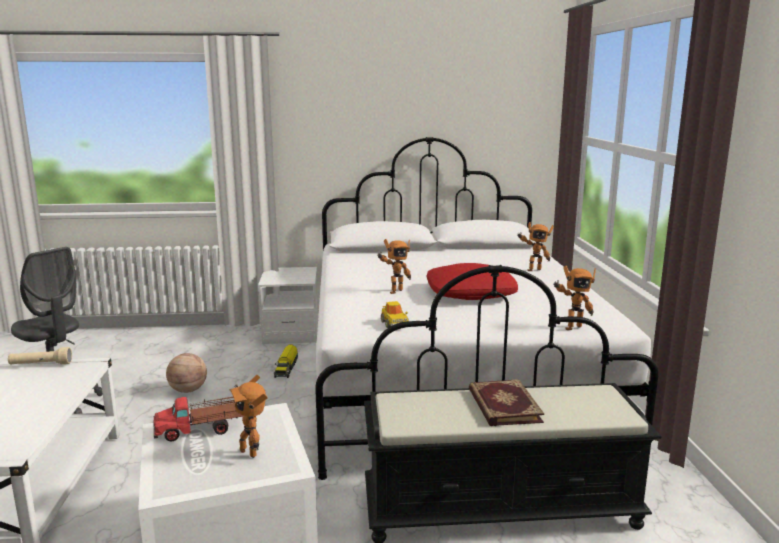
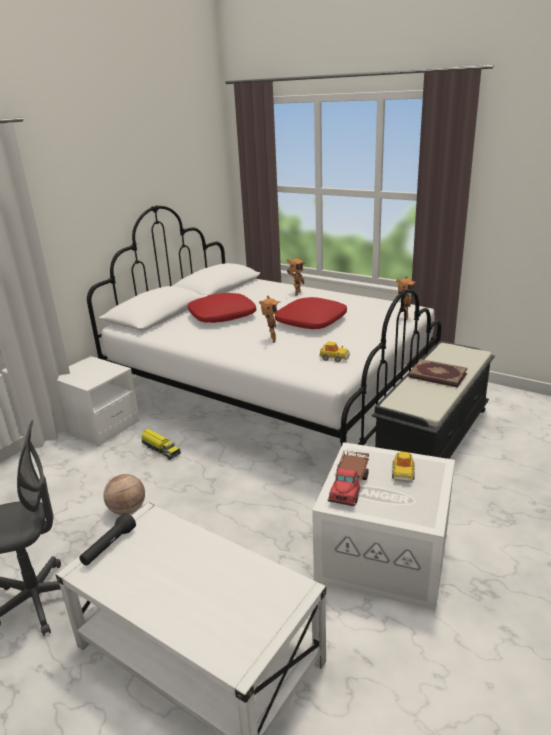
camera: 50 degrees left, 10 degrees up
(41, 365) = (109, 546): beige flashlight -> black flashlight
(251, 451) = (403, 473): toy robot -> toy car
(418, 262) = (222, 316): none -> red pillow

